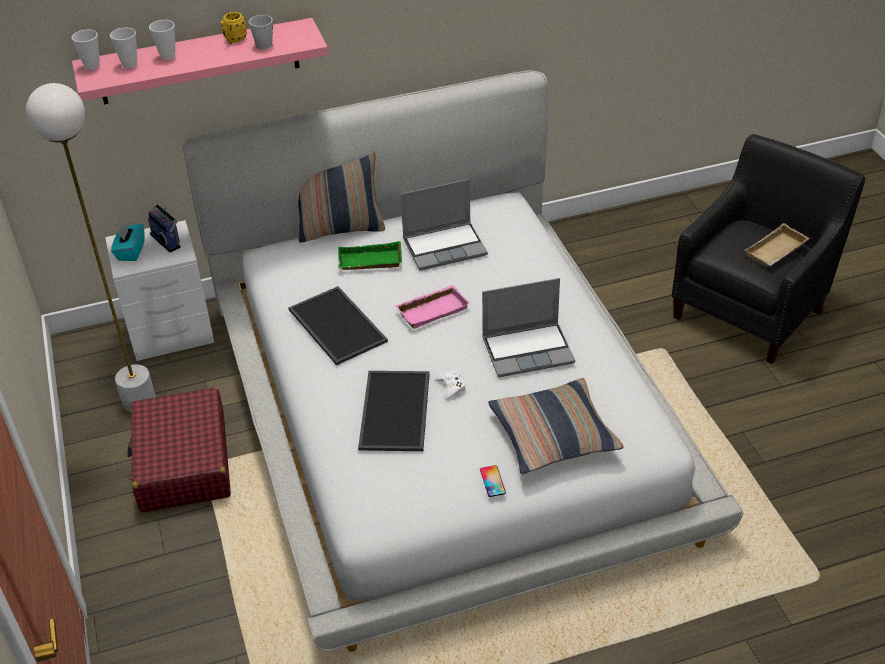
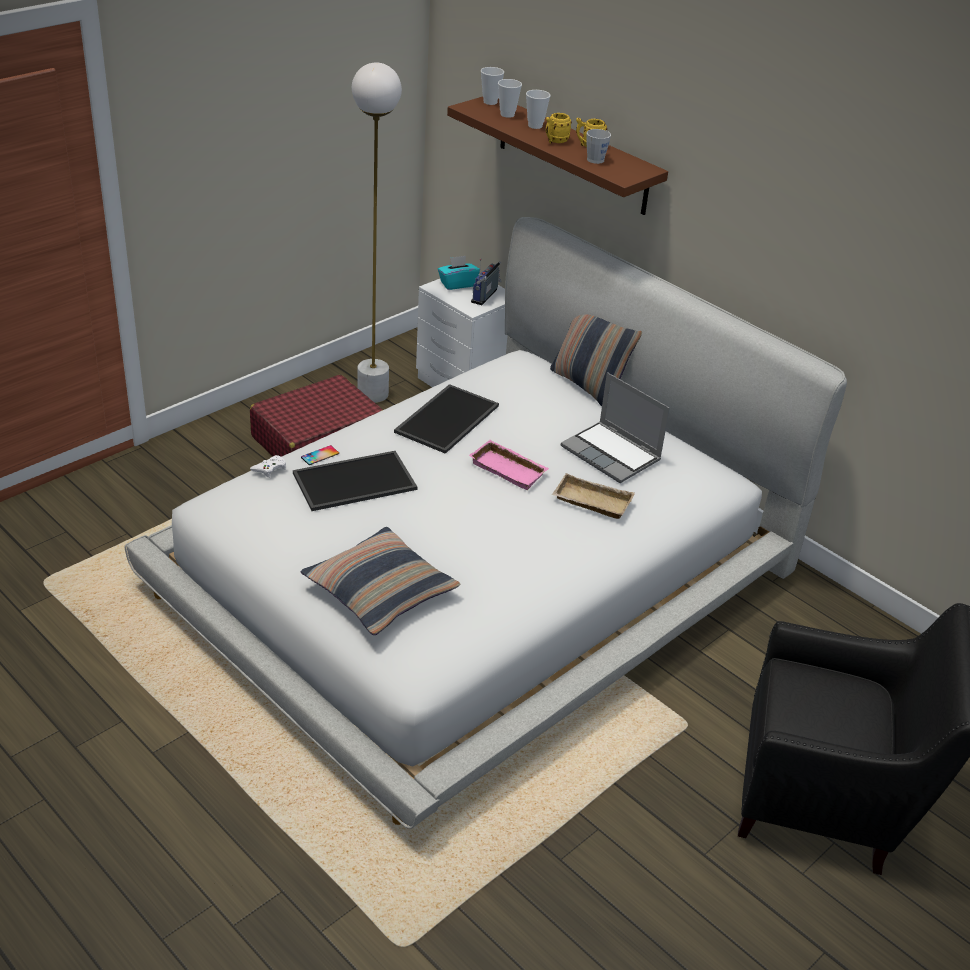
camera: 60 degrees right, 5 degrees down
(199, 62) = (573, 155): pink shelf -> brown shelf
(209, 54) = (555, 141): none -> yellow mug
(369, 262) = (550, 414): green tray -> none
(451, 387) = (407, 507): white game controller -> white game controller (270, 469)
(492, 481) = (296, 565): phone -> phone (320, 455)
(528, 350) = (493, 546): laptop -> none
(776, 252) = (842, 729): beige tray -> beige tray (590, 502)

